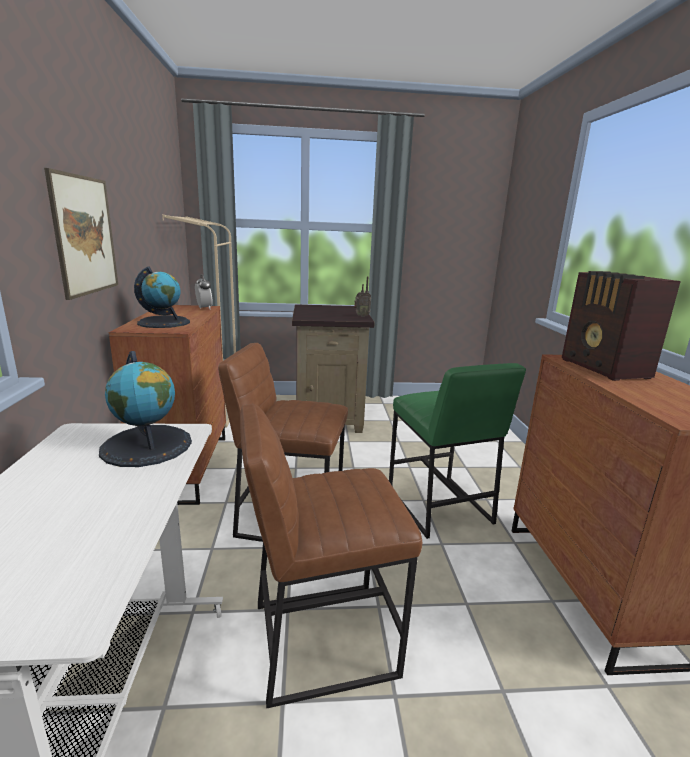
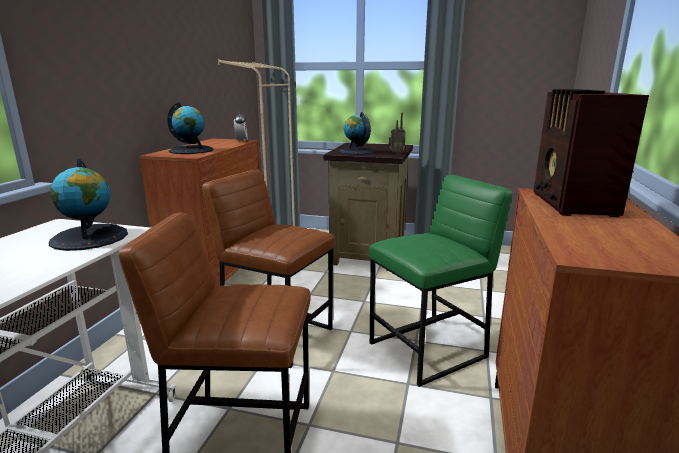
camera: 20 degrees right, 0 degrees up
(85, 235) = (119, 75): picture -> none
(320, 315) = (356, 151): none -> globe
(439, 506) = (429, 349): green chair -> green chair turned 120 degrees counterclockwise

